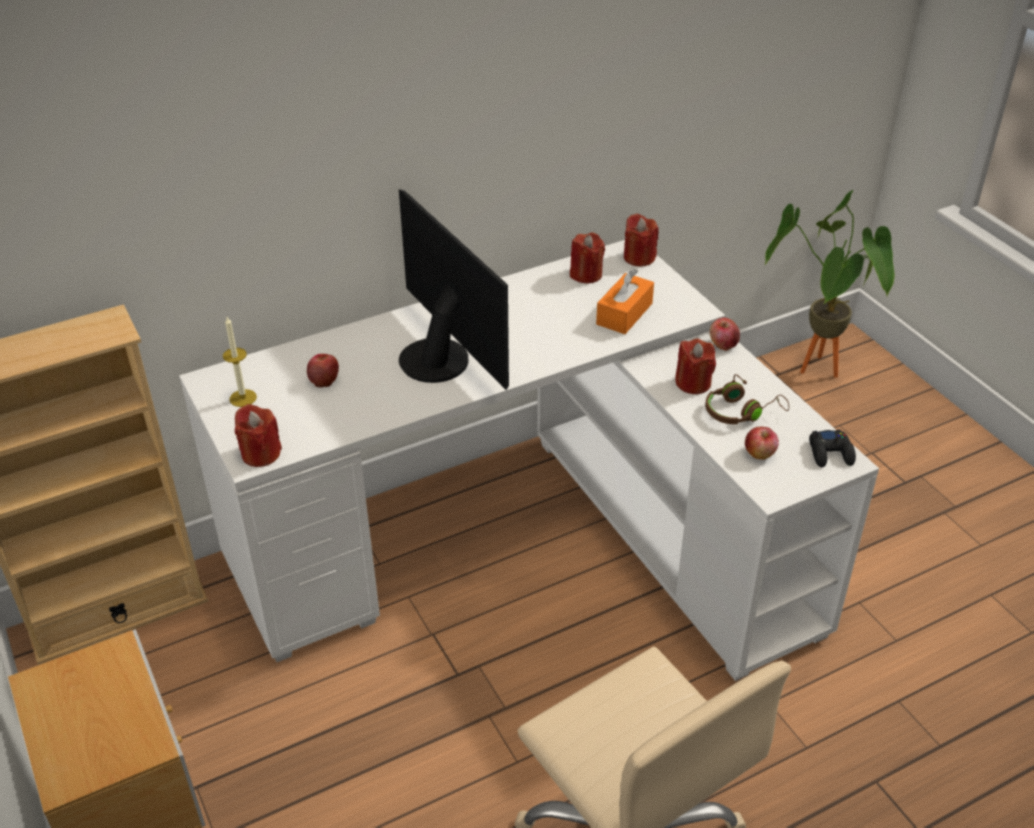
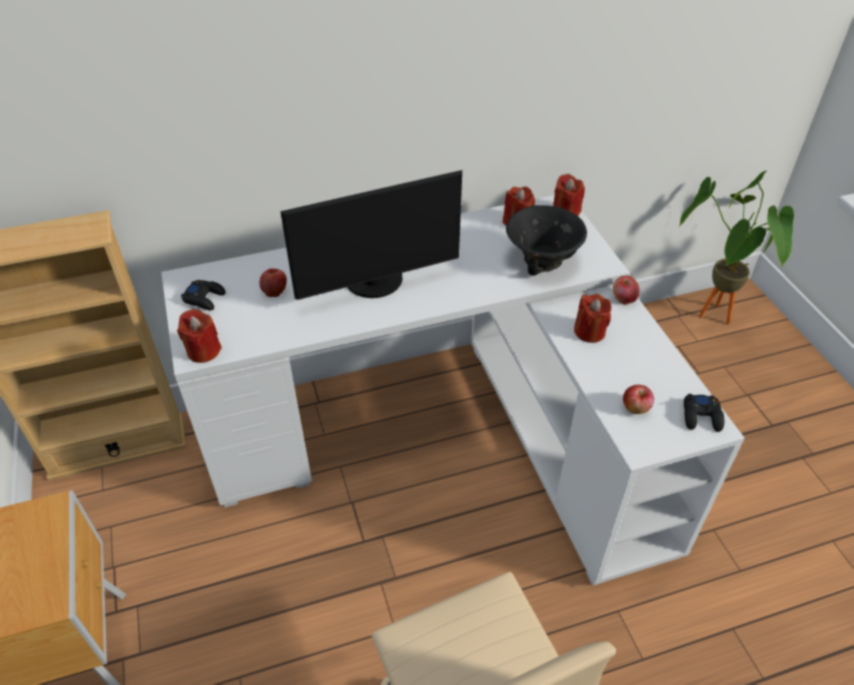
camera: 10 degrees right, 5 degrees up
(243, 398) = (205, 298): candle -> black game controller
(441, 358) = (376, 283): monitor -> monitor turned 90 degrees clockwise
(624, 314) = (541, 261): orange tissue box -> black bowl
(741, 412) = (627, 365): brown headphones -> none

